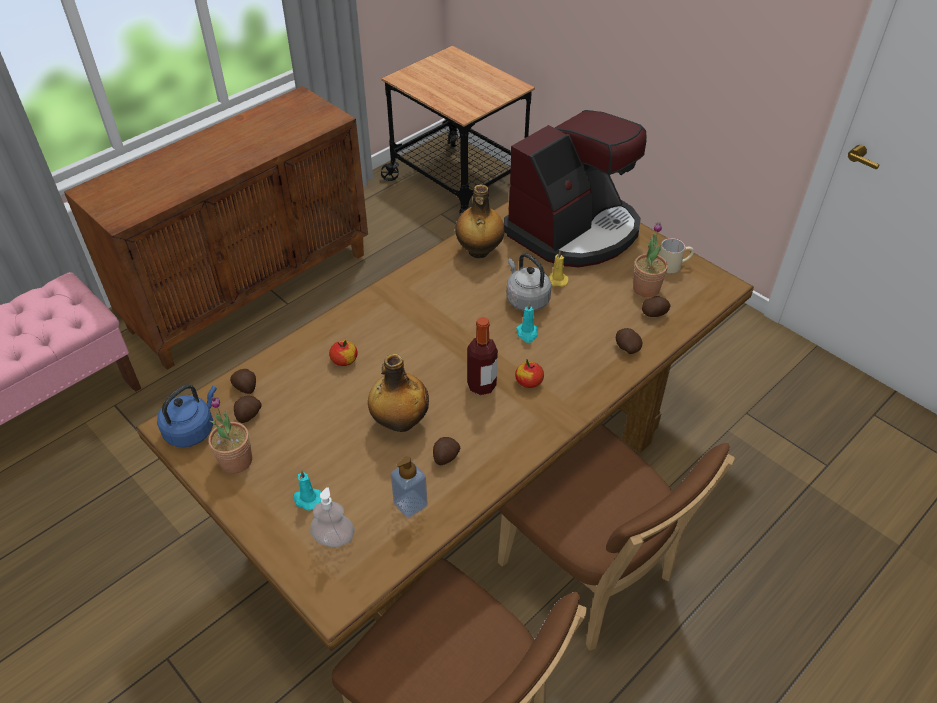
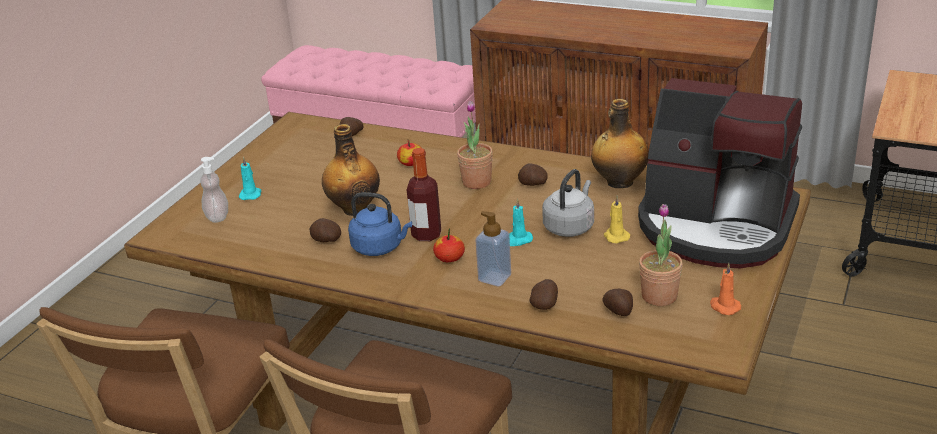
camera: 70 degrees right, 15 degrees down
(192, 430) = (296, 130): blue kettle -> blue kettle (380, 247)
(236, 461) = (274, 156): potted plant -> potted plant (476, 182)
(248, 415) = (322, 145): potato -> potato (533, 184)
(410, 504) = (266, 239): soap dispenser -> soap dispenser (494, 278)
(673, 265) = (724, 306): beige mug -> orange candle

